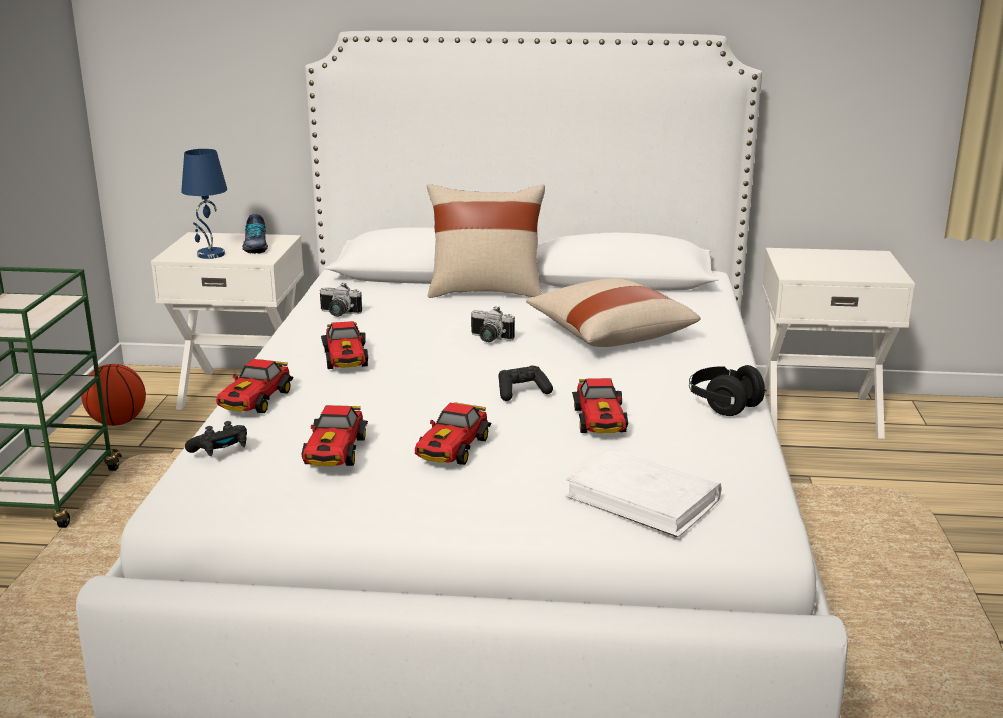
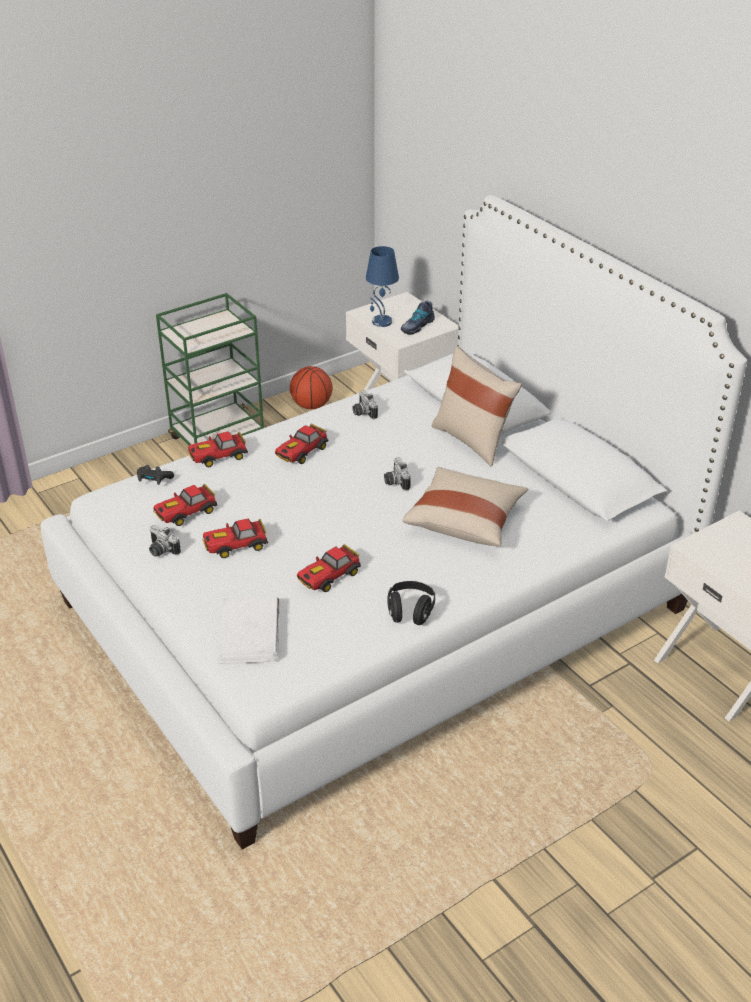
camera: 50 degrees right, 15 degrees up
(377, 497) = (161, 551): none -> camera
(522, 392) = (333, 531): black game controller -> none

